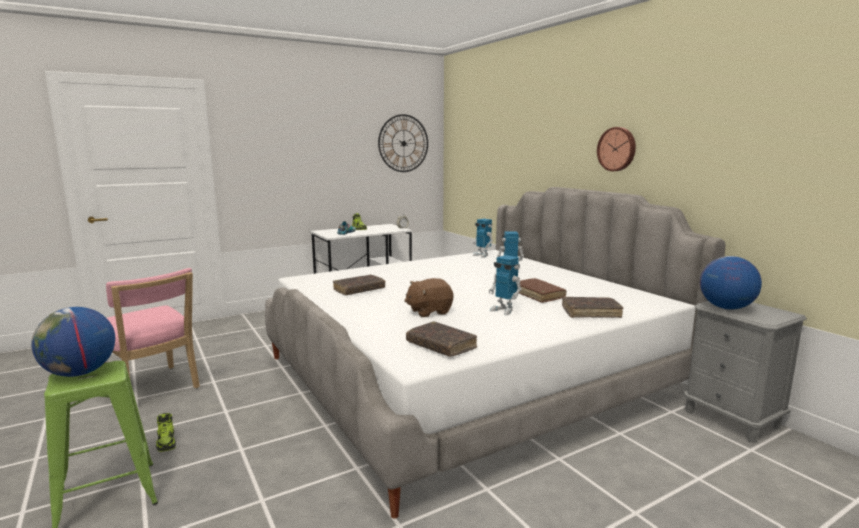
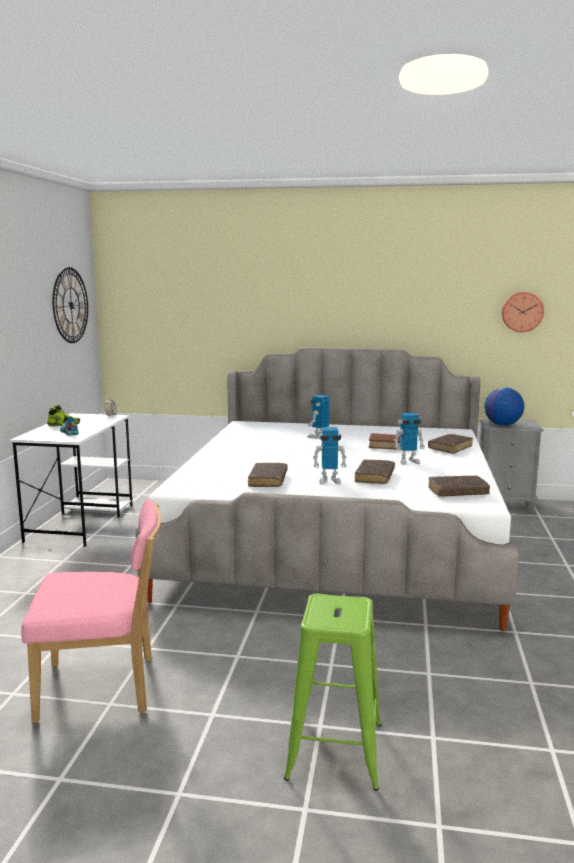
camera: 50 degrees left, 0 degrees up
(80, 373) = (326, 613): globe -> none
(166, 442) = (261, 700): shoe -> none
(429, 311) = (374, 477): brown plush toy -> brown book
(482, 255) = (244, 428): toy robot -> toy robot (329, 481)
(617, 149) = (371, 310): wall clock -> wall clock (522, 312)

